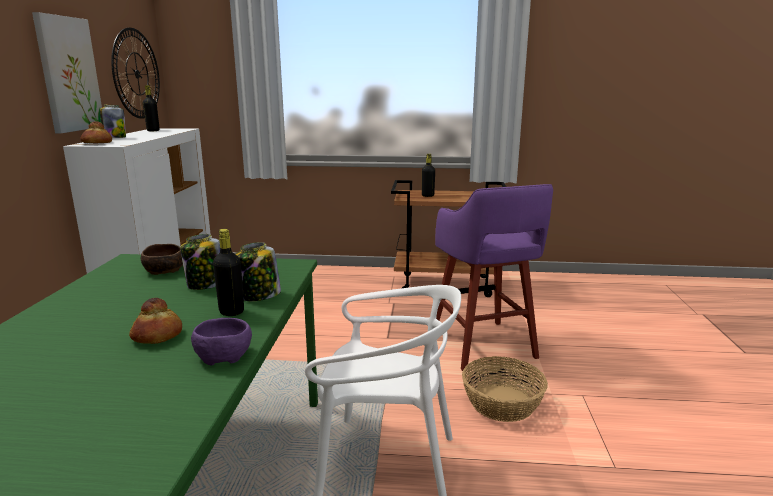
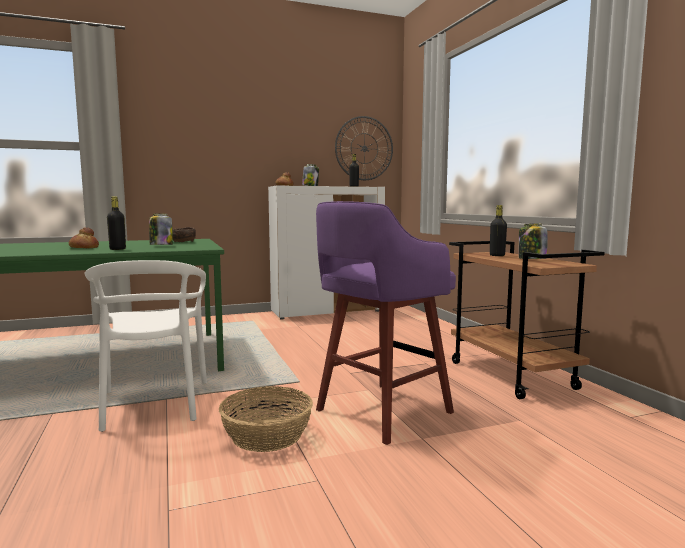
camera: 65 degrees right, 10 degrees down
(68, 74) = (290, 145): picture -> none
(223, 354) = (56, 252): purple bowl -> none
(259, 295) = (145, 249): jar -> jar (531, 259)

